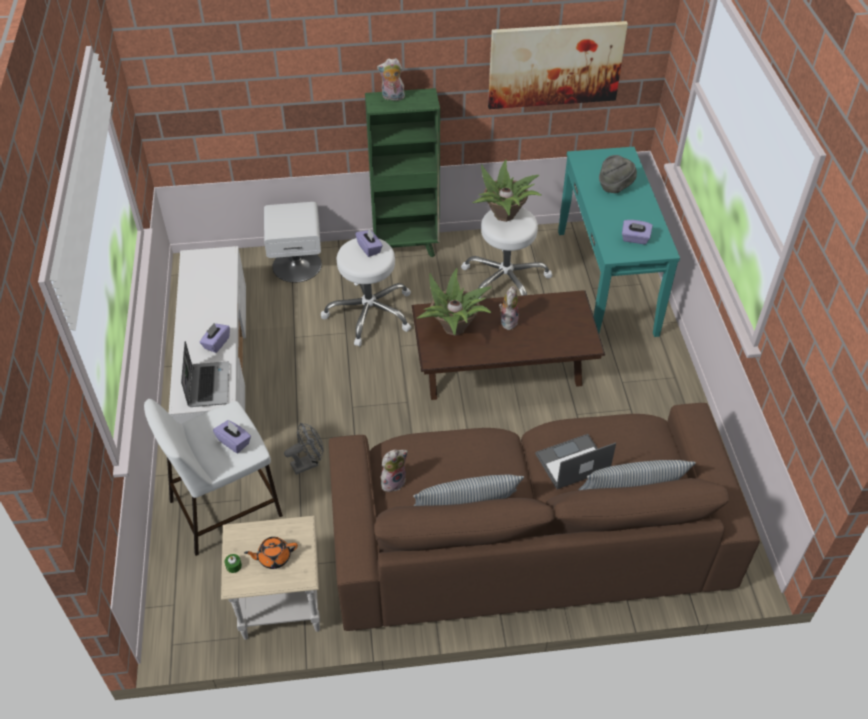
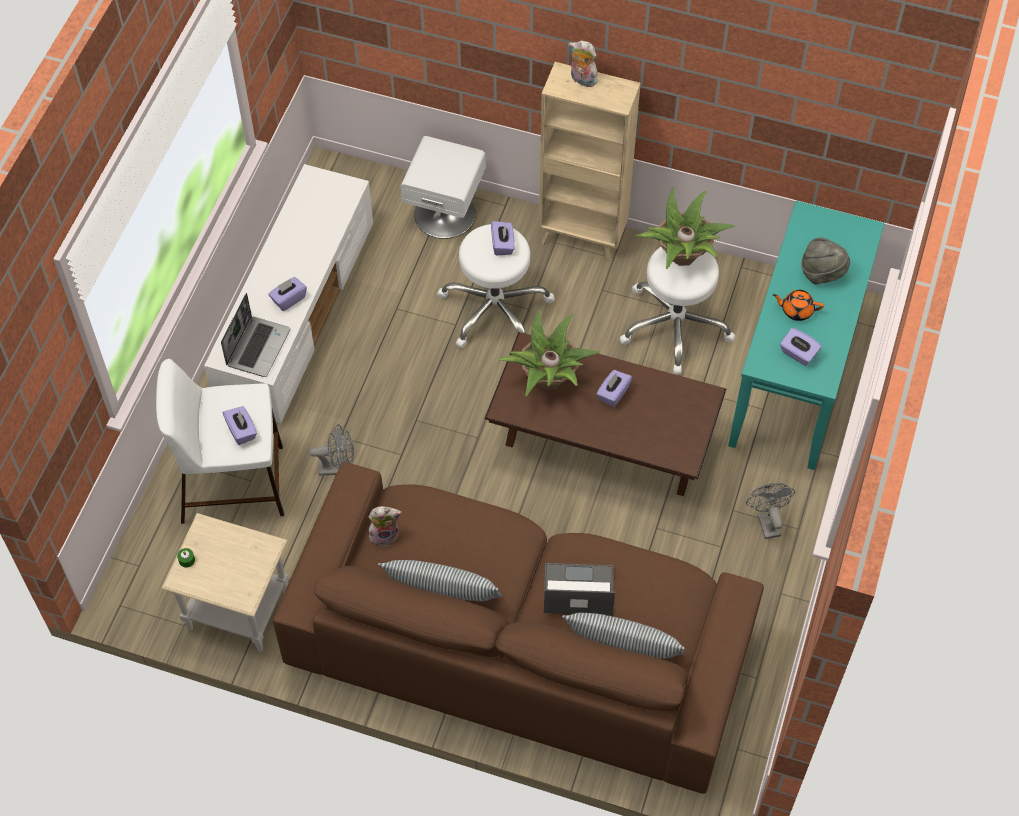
camera: 25 degrees right, 10 degrees up
(273, 557) = (227, 567): orange teapot -> orange teapot (796, 310)
(406, 248) = (583, 237): green bookcase -> beige bookcase
(508, 321) = (613, 393): plush toy -> purple tissue box
(555, 64) = (793, 103): picture -> none
(650, 380) = (766, 521): none -> grey fan

